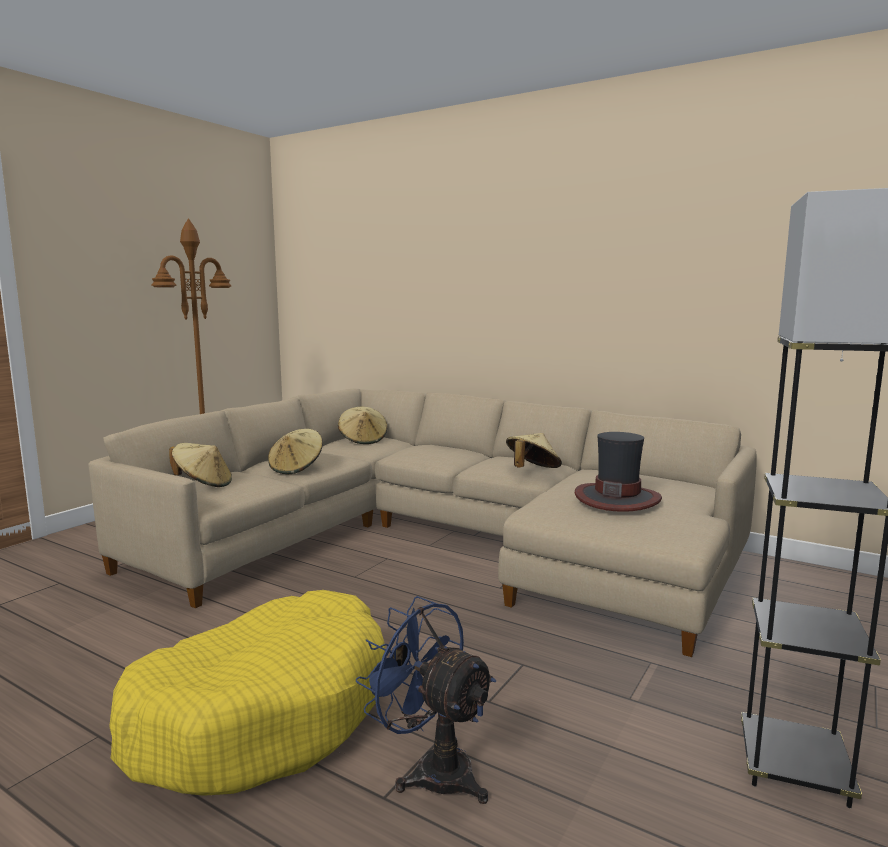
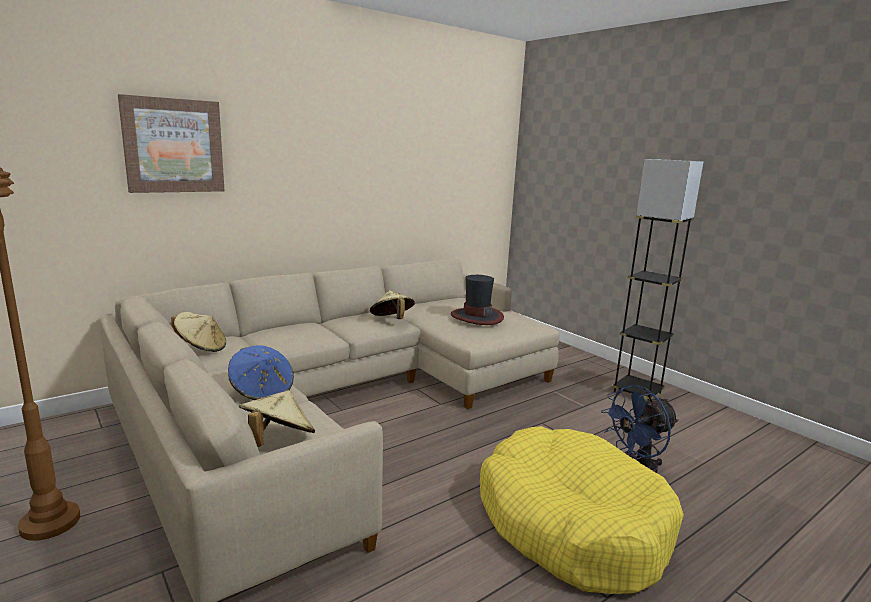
camera: 70 degrees left, 5 degrees up
(296, 468) = (262, 391): beige hat -> blue hat
(414, 265) = (173, 146): none -> picture

